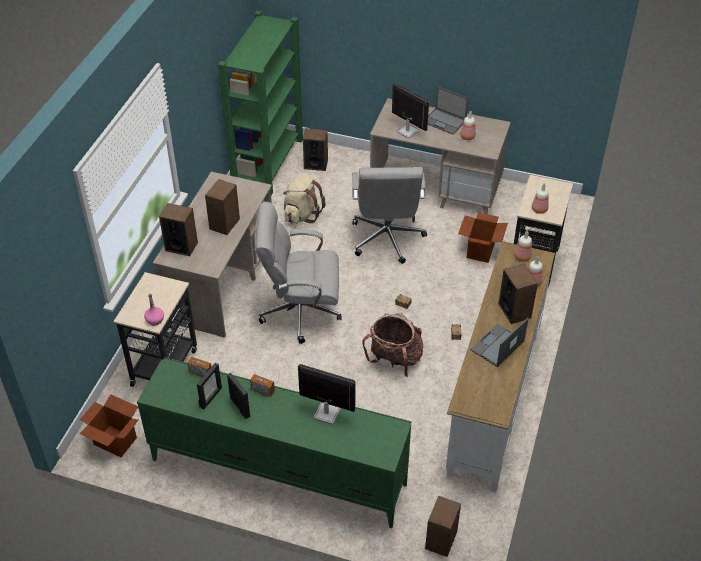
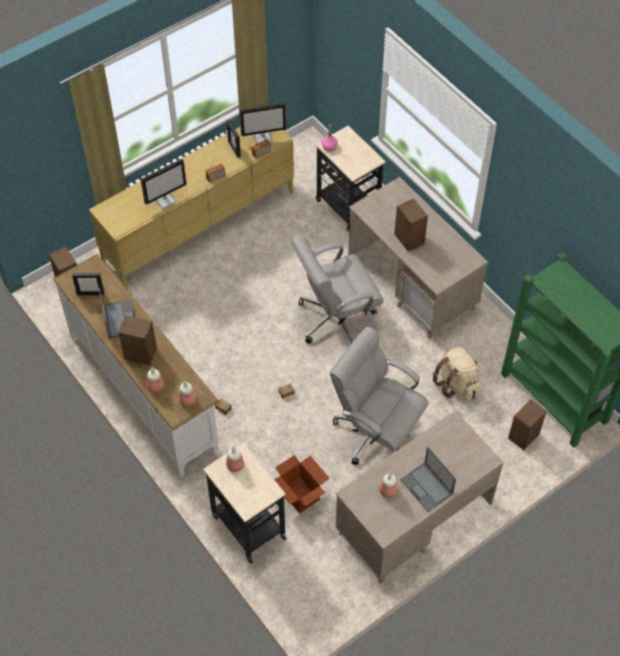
camera: 125 degrees right, 10 degrees up
(115, 441) = (302, 156): cardboard box -> none
(181, 246) = (403, 200): speaker -> none
(239, 407) = (212, 159): picture frame -> picture frame (90, 293)
(277, 472) = (199, 226): green cabinet -> beige cabinet
(301, 311) = (336, 318): grey office chair -> grey office chair turned 150 degrees counterclockwise
(394, 359) = (235, 350): backpack -> none
(407, 131) = (435, 444): monitor -> monitor (263, 138)
(444, 121) = (427, 487): laptop -> laptop turned 105 degrees counterclockwise

